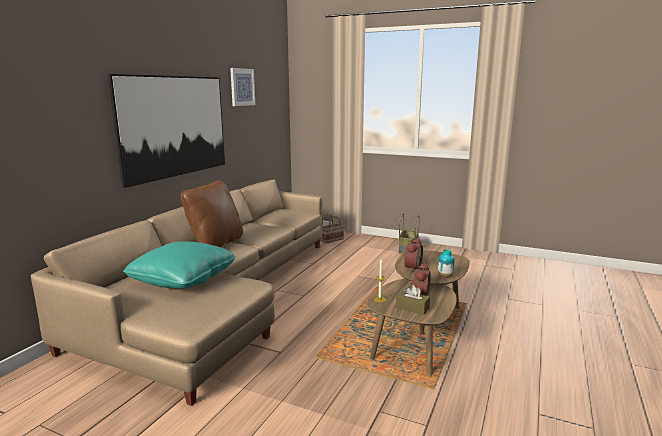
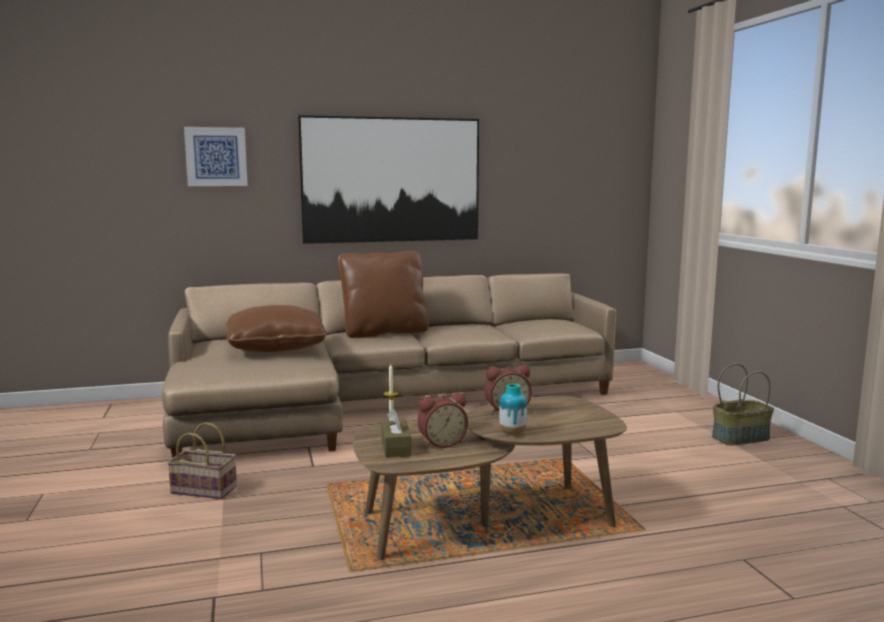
camera: 50 degrees right, 5 degrees down
(183, 279) = (276, 347): turquoise pillow -> brown pillow
(242, 87) = (530, 133): picture -> picture (216, 156)
(331, 239) = (648, 391): basket -> basket (206, 489)

